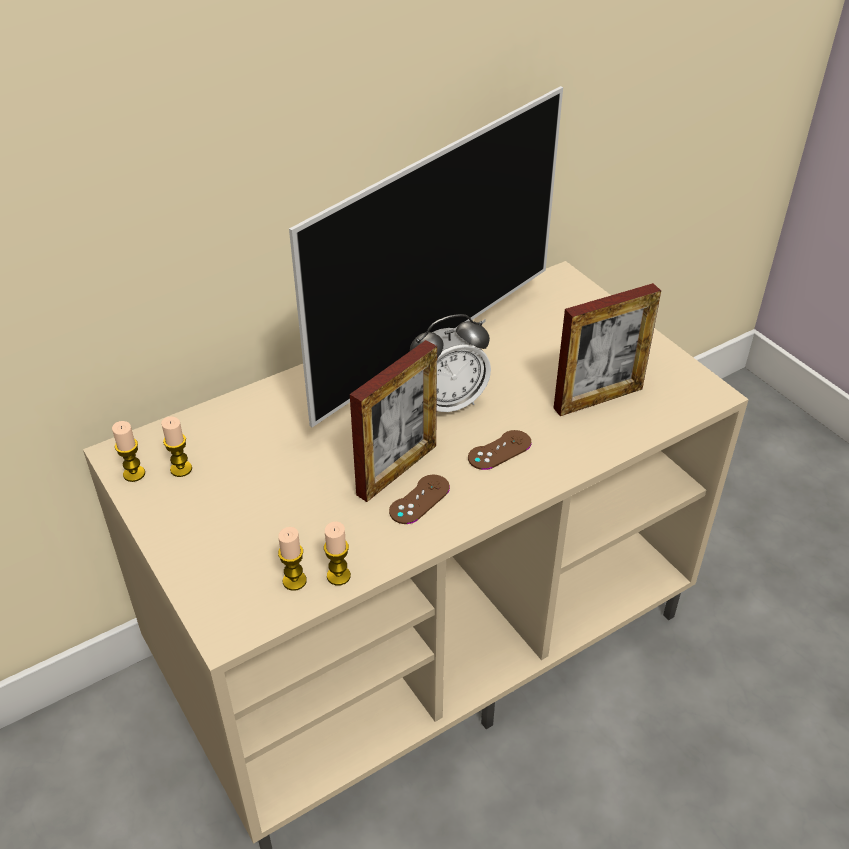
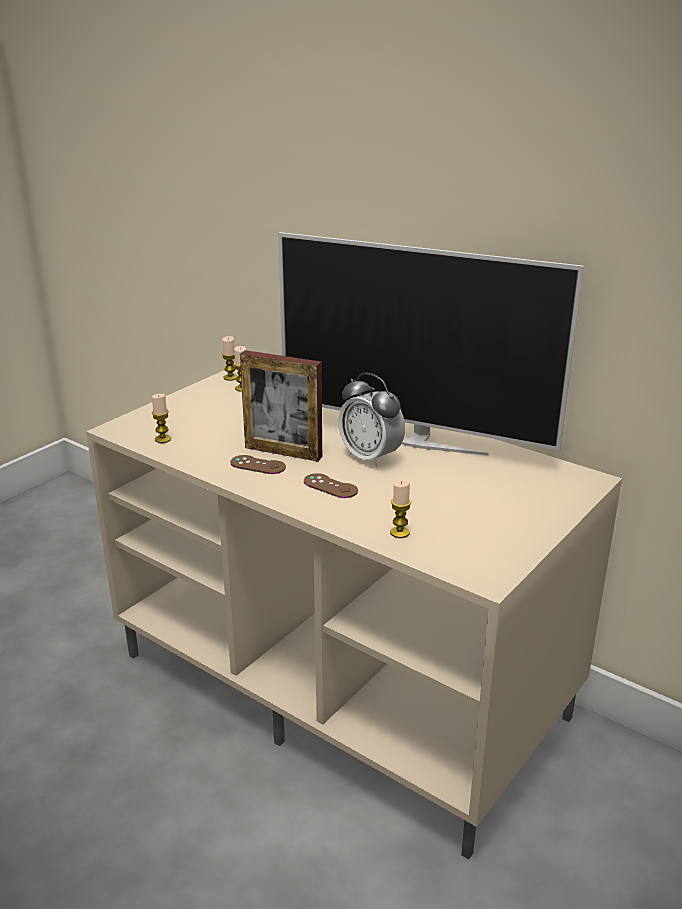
camera: 70 degrees right, 15 degrees down
(338, 576) = (172, 451): candle -> candle (399, 532)
(598, 398) = (429, 520): picture frame -> none

